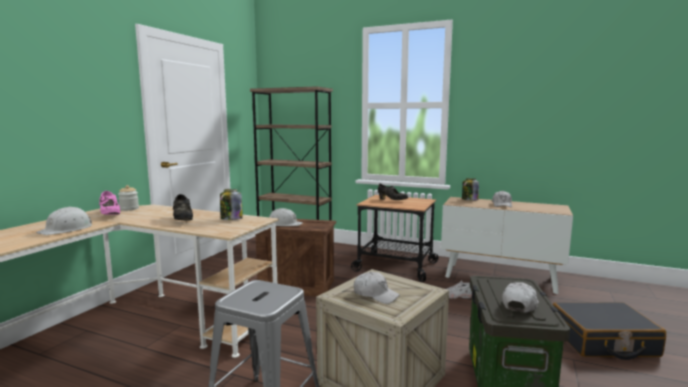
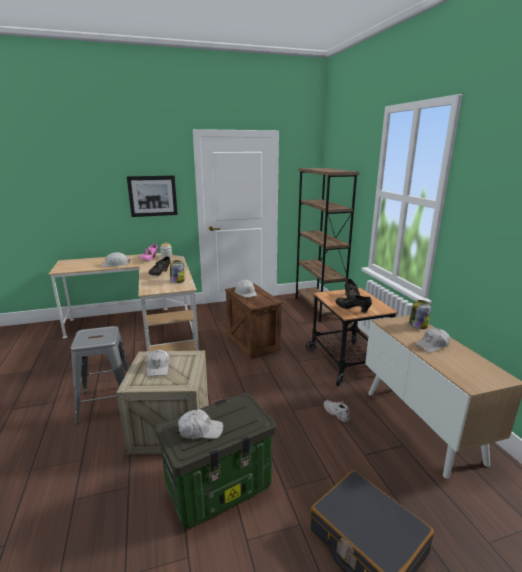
camera: 50 degrees right, 10 degrees up
(85, 116) = (152, 196): none -> picture
(411, 204) = (352, 309): none -> black shoe

